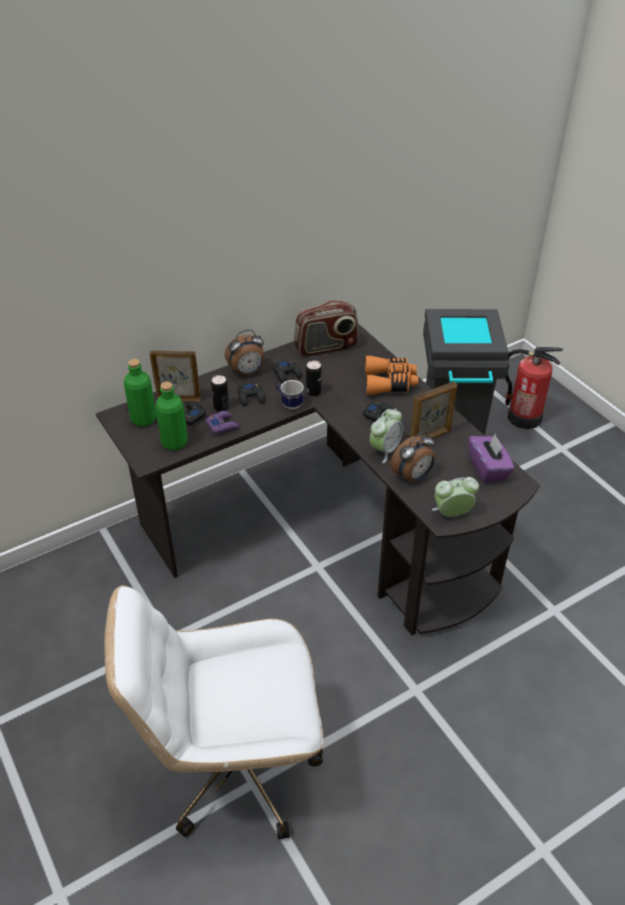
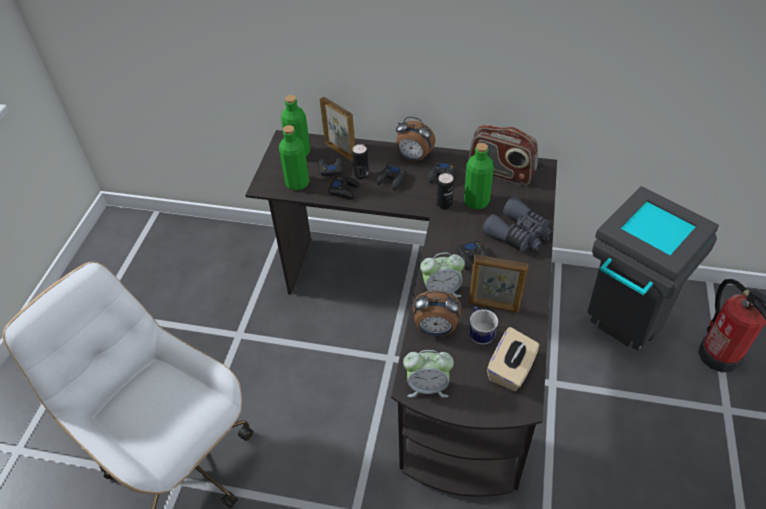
camera: 45 degrees right, 5 degrees up
(222, 425) = (344, 190): purple game controller -> black game controller
(289, 404) = (413, 203): mug -> mug (480, 333)
(334, 377) = (476, 202): none -> green bottle
(390, 382) = (519, 234): orange binoculars -> grey binoculars
(452, 513) = (427, 386): alarm clock -> alarm clock turned 150 degrees clockwise
(488, 468) = (511, 370): purple tissue box -> beige tissue box

